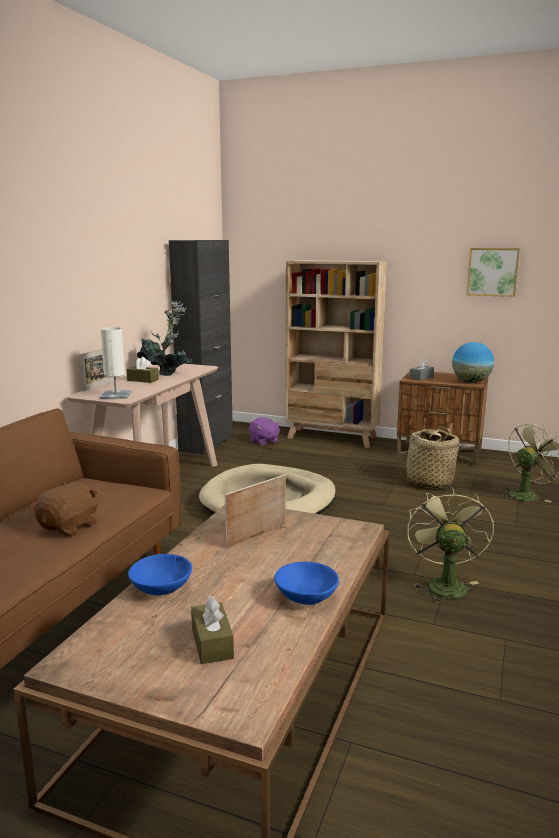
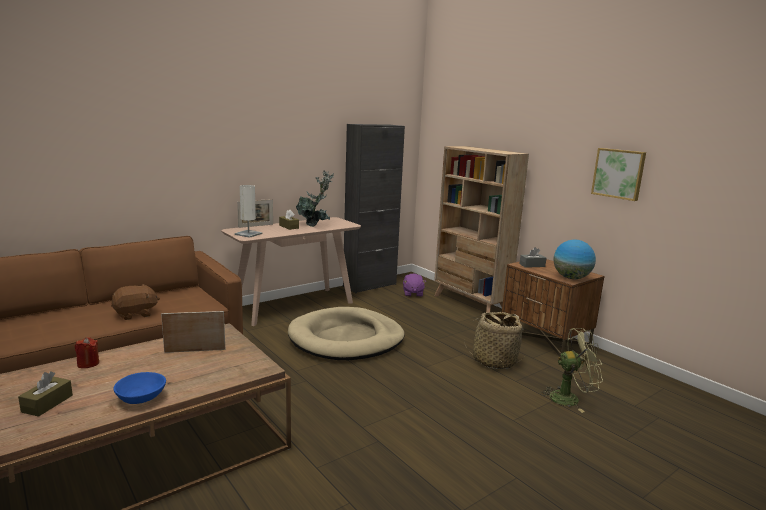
camera: 30 degrees right, 0 degrees up
(162, 588) = (88, 364): blue bowl -> red candle
(444, 584) = (372, 443): green fan -> none

